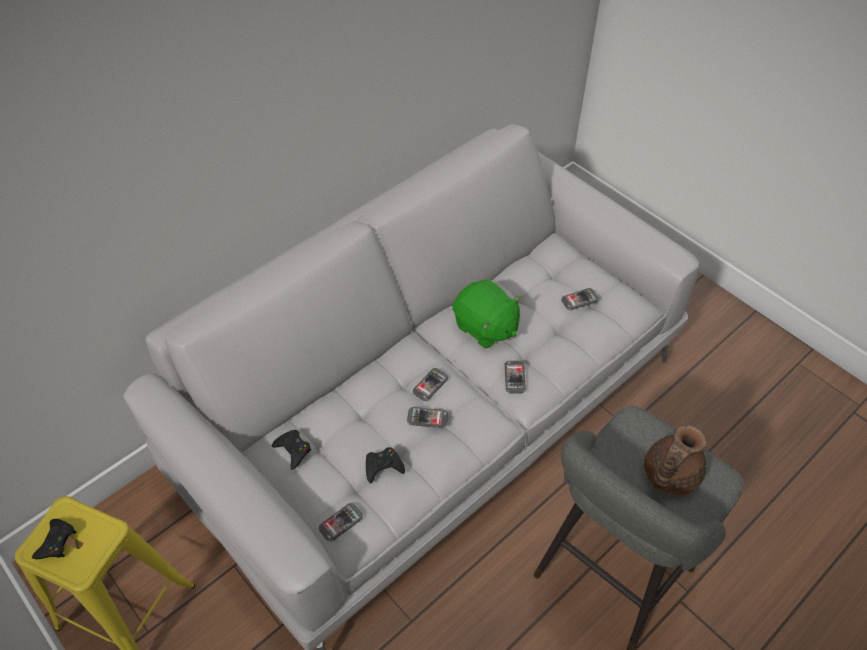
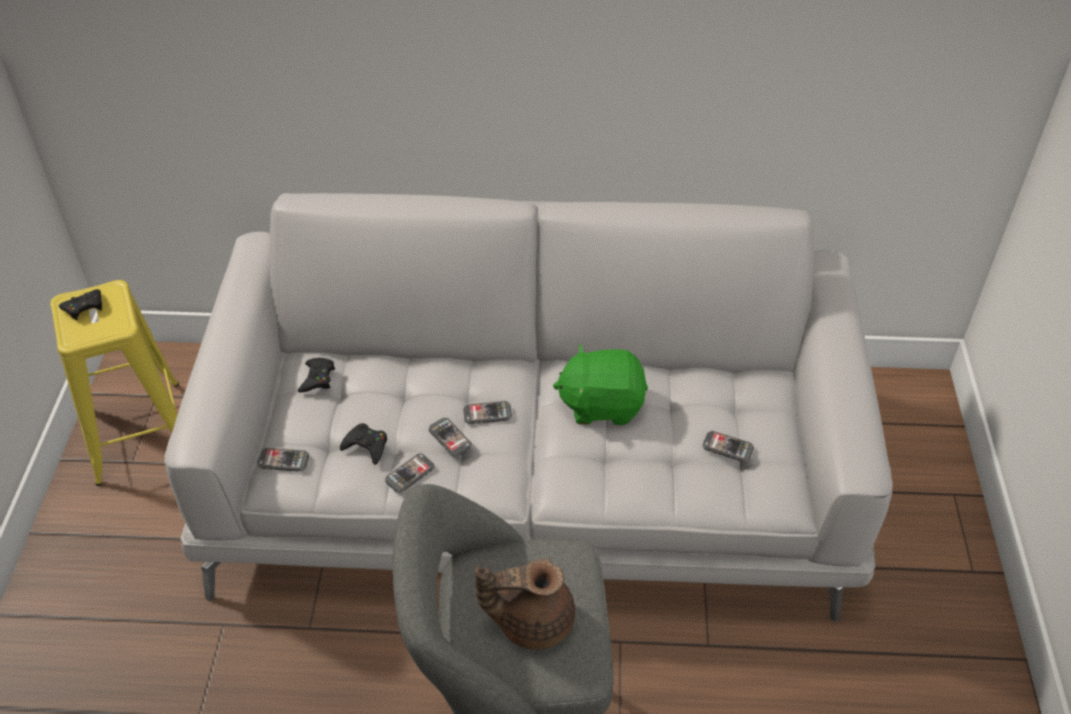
camera: 45 degrees right, 5 degrees down
(485, 327) = (601, 404): green plush toy -> green plush toy turned 90 degrees clockwise
(514, 377) = (570, 466): phone -> phone (410, 474)

